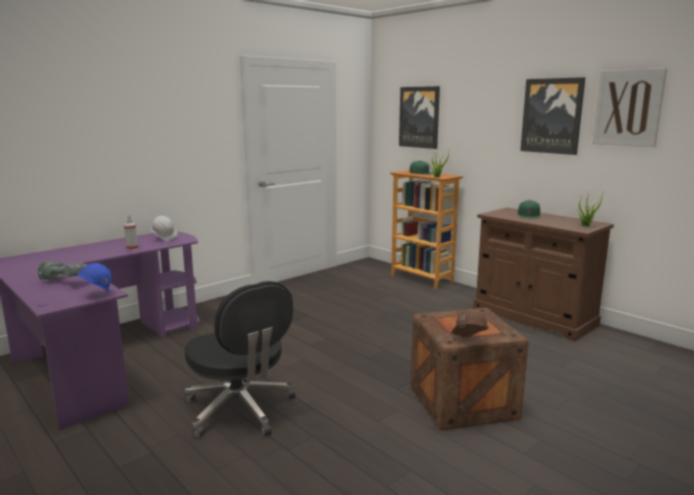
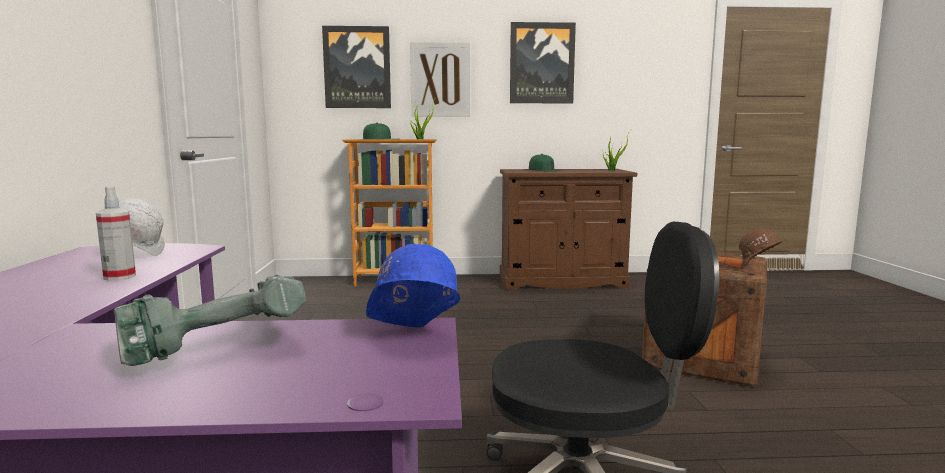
camera: 50 degrees left, 5 degrees down
(627, 108) = (617, 54): picture -> picture (440, 79)

